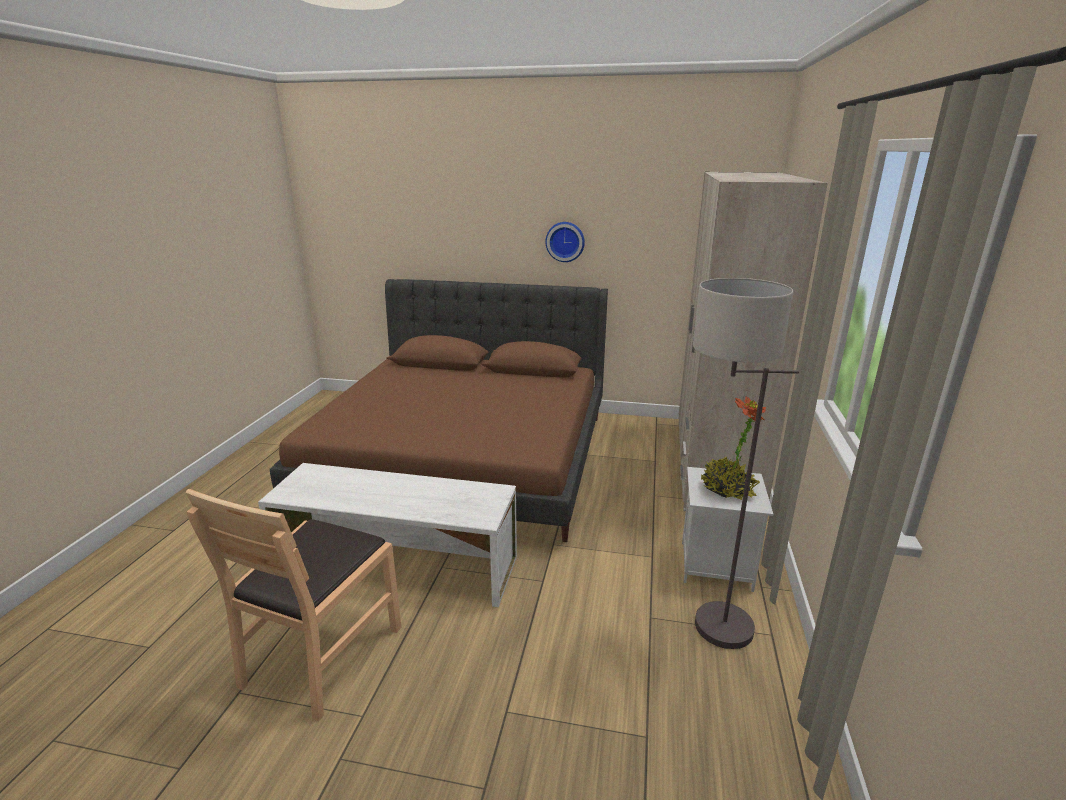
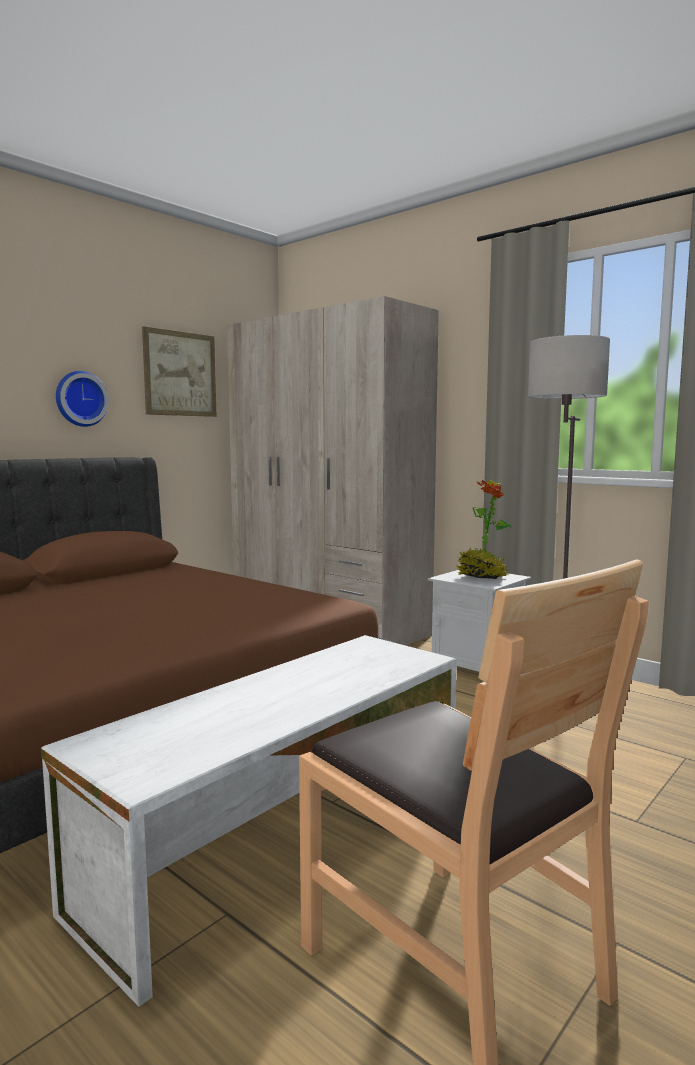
camera: 60 degrees left, 15 degrees down
(654, 218) = (180, 374): none -> picture

